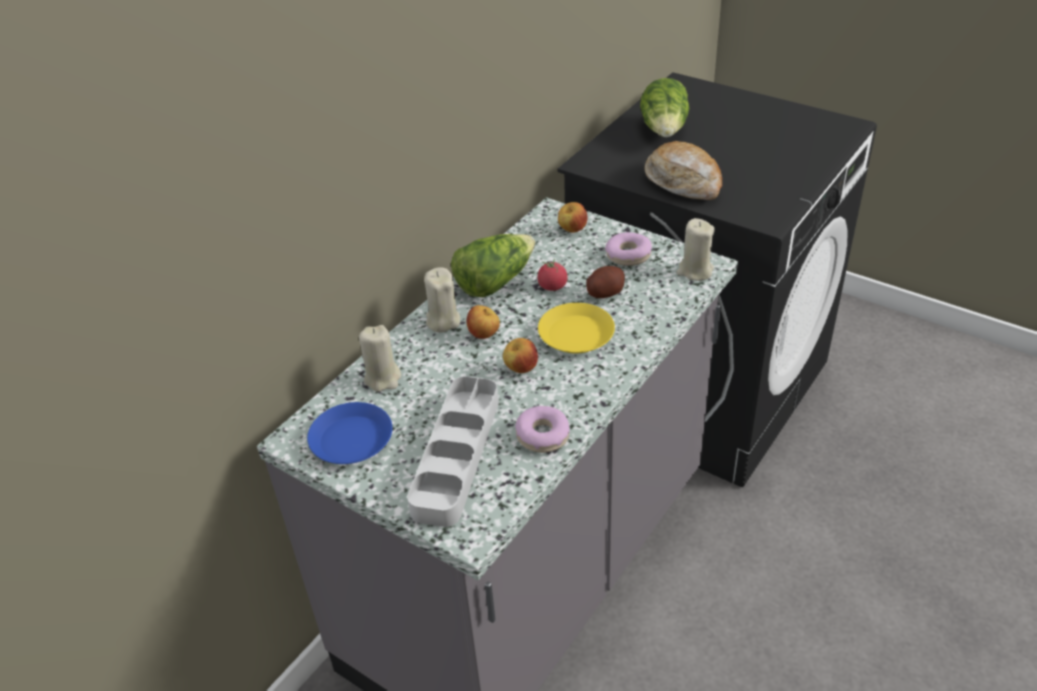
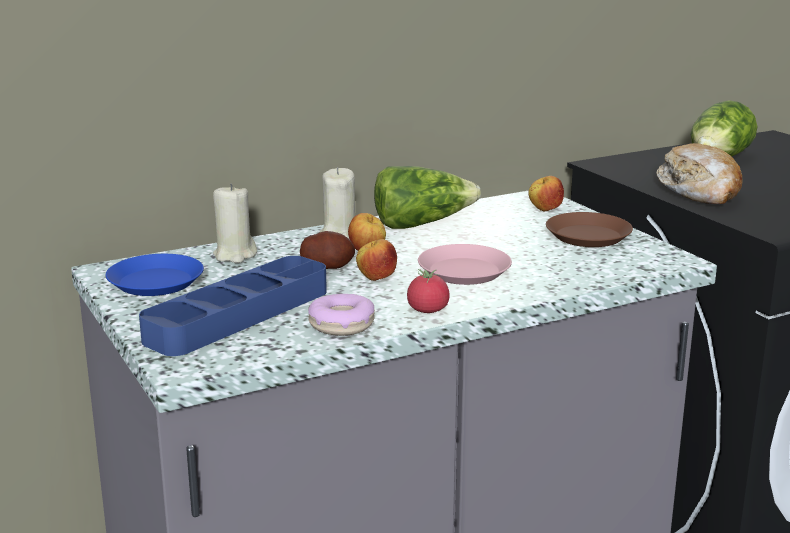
camera: 25 degrees right, 20 degrees down
(456, 455) = (239, 315): grey tray -> blue tray
(552, 286) = (478, 238): tomato -> tomato (428, 311)
(575, 334) = (463, 271): yellow plate -> pink plate
(605, 293) = (530, 253): potato -> potato (327, 267)
(628, 255) = (587, 236): donut -> brown plate
(695, 271) = (654, 260): beige candle -> none

